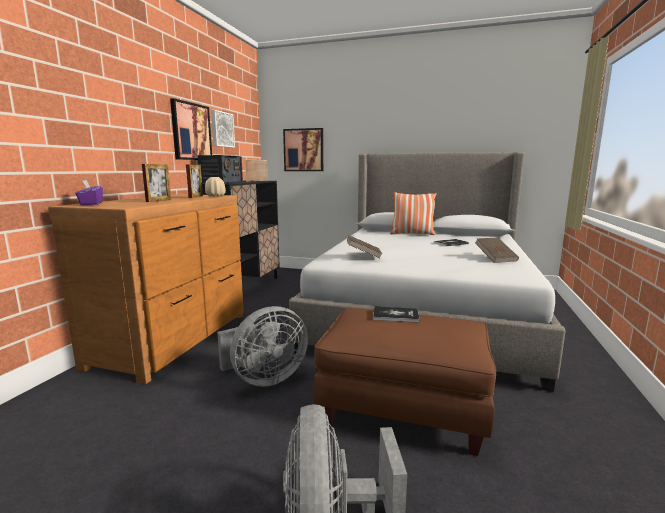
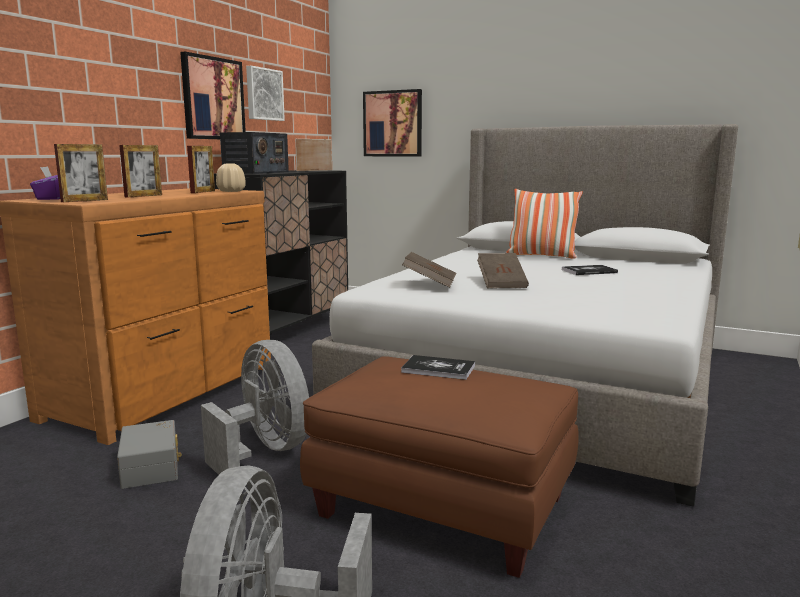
camera: 10 degrees right, 0 degrees up
(121, 205) = (84, 201): none -> picture frame
(187, 398) = (152, 467): none -> grey storage box
(264, 379) = (264, 452): grey fan -> grey fan turned 105 degrees counterclockwise
(495, 258) = (638, 295): brown book -> brown book (501, 284)

